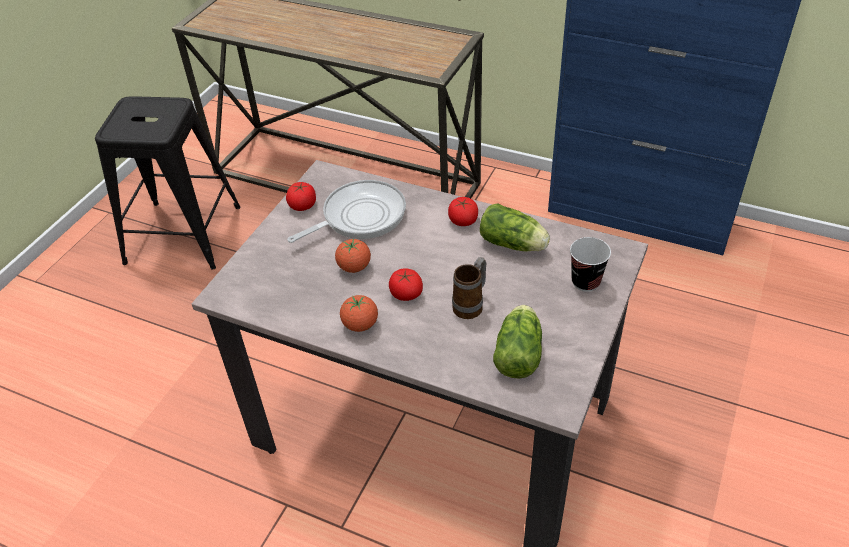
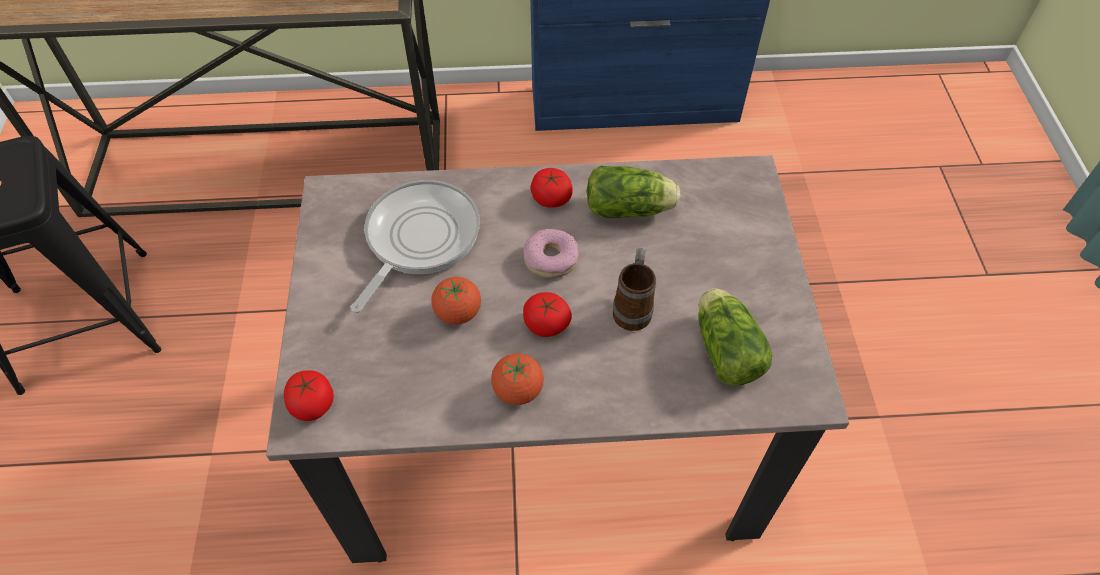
camera: 30 degrees left, 10 degrees up
(302, 205) = (330, 249): tomato -> tomato (312, 403)
(436, 256) = (551, 259): none -> donut
(585, 282) = (739, 228): cup -> none

